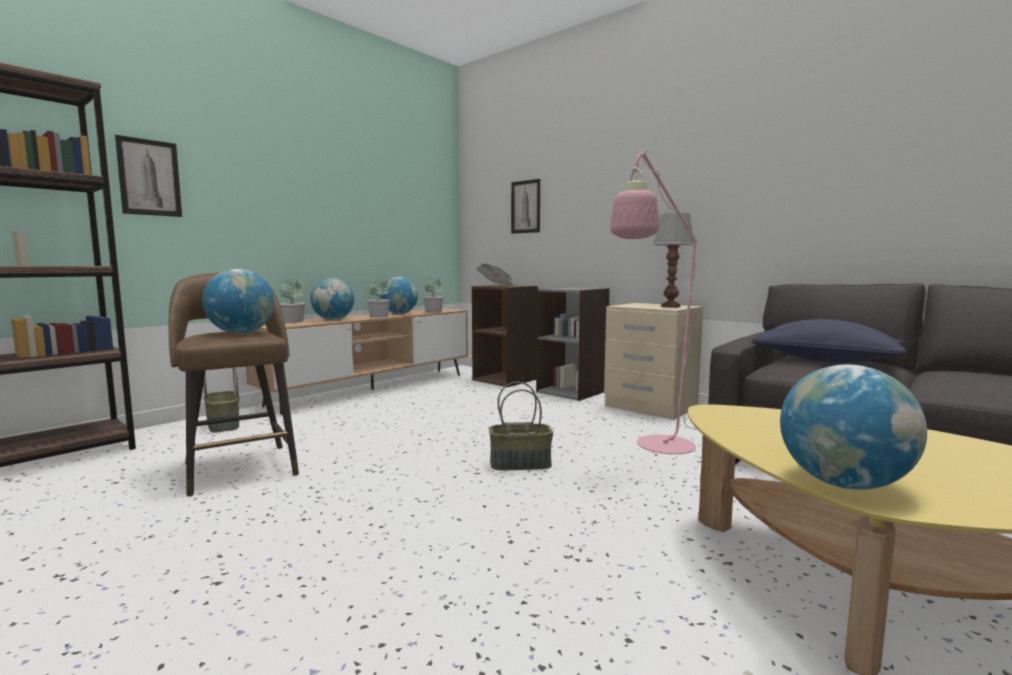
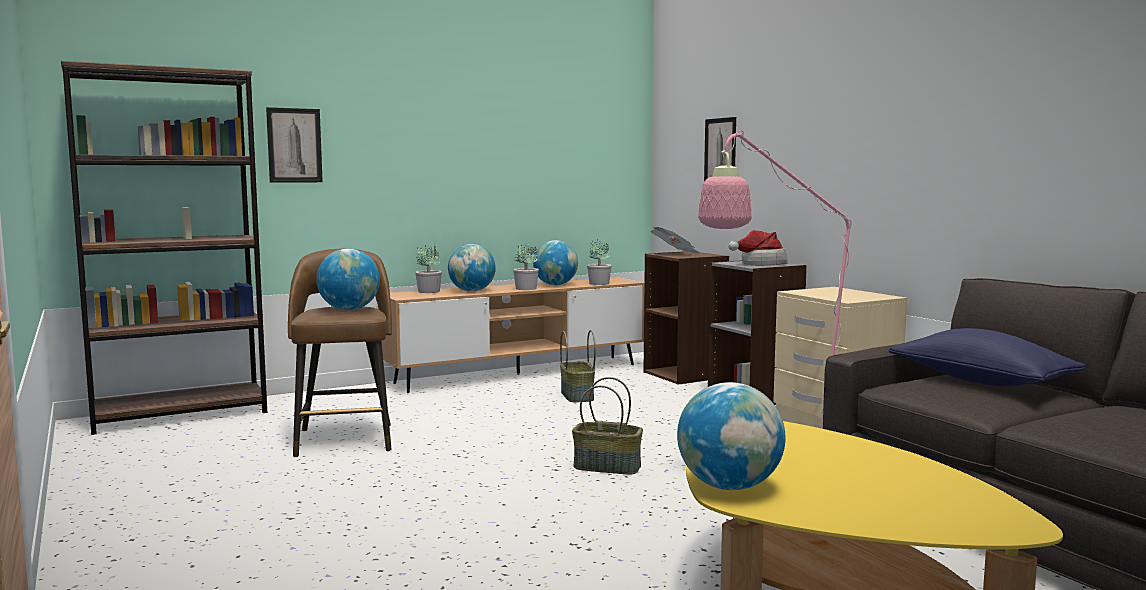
camera: 20 degrees right, 0 degrees up
(222, 425) = (348, 398): basket -> basket (576, 396)
(576, 288) = (759, 264): none -> hat
(670, 306) = (857, 296): table lamp -> none

